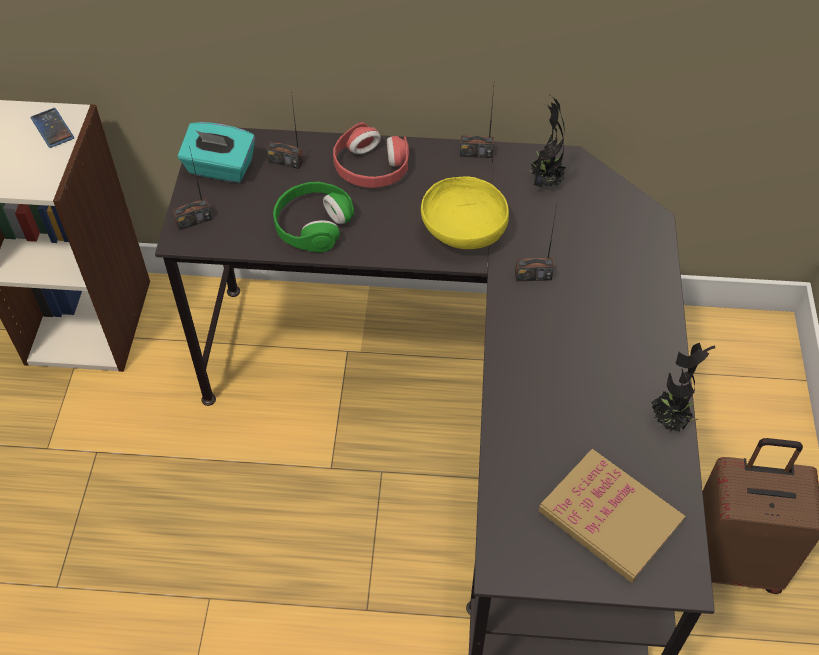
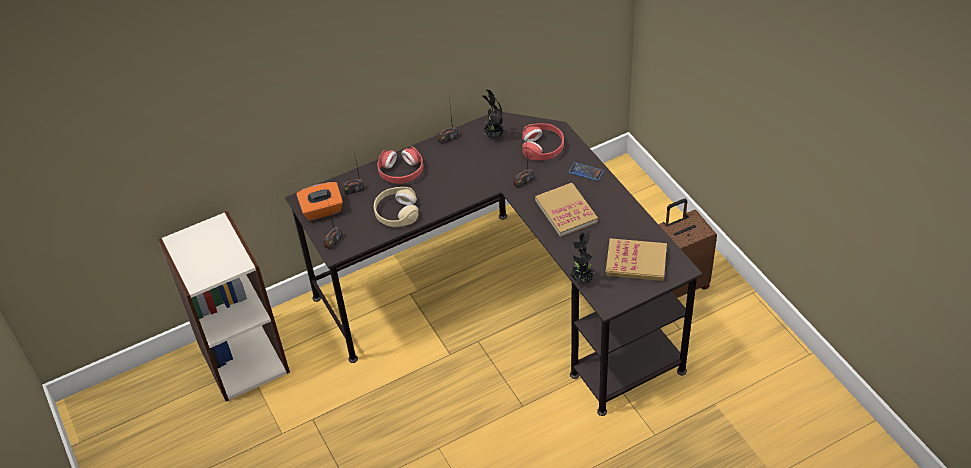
camera: 30 degrees left, 5 degrees down
(52, 128) = (216, 234): phone -> phone (586, 172)
(220, 168) = (322, 210): turquoise tissue box -> orange tissue box
(312, 224) = (396, 212): green headphones -> beige headphones
(462, 232) = (473, 179): yellow bowl -> none
(561, 360) = (566, 211): none -> book
(606, 236) = (543, 147): none -> red headphones
(670, 421) = (632, 211): potted plant -> potted plant (582, 280)

